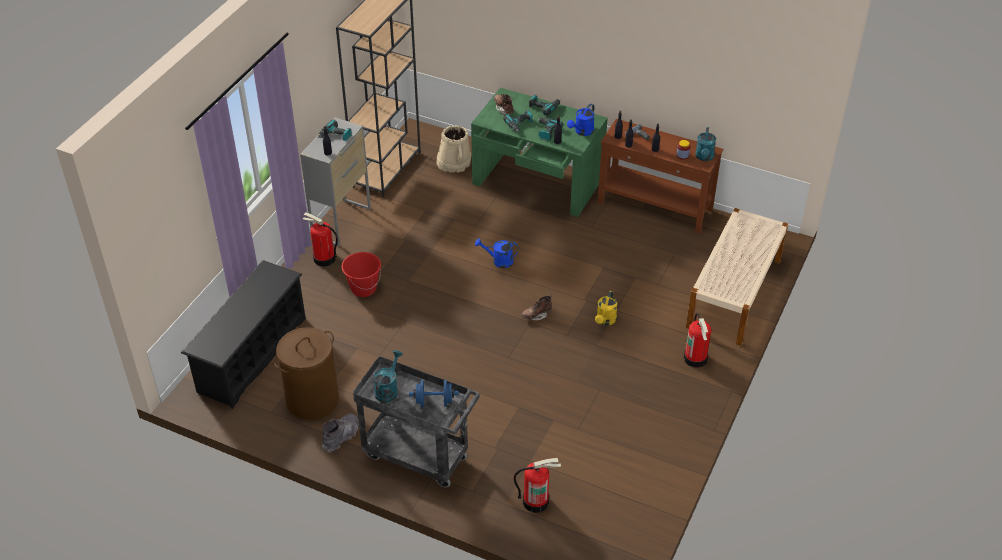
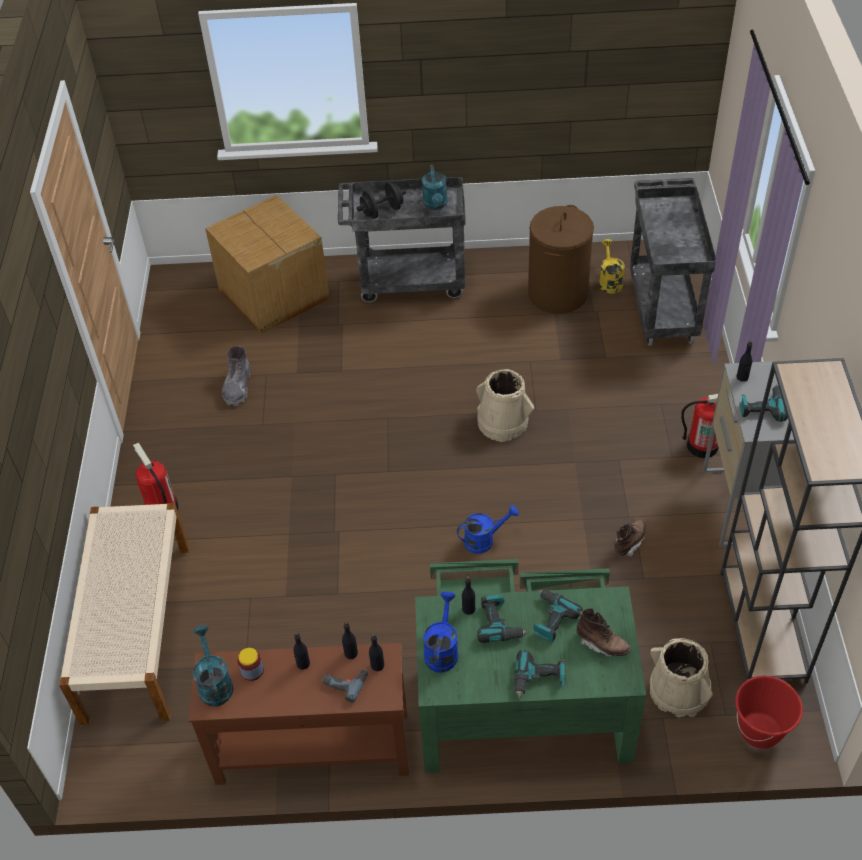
camera: 155 degrees right, 5 degrees up
(252, 355) = (661, 308): black shoe rack -> grey cart
(341, 436) = (499, 275): grey boot -> grey boot (238, 387)
(363, 288) = (618, 428): red bucket -> red bucket (760, 730)
(433, 322) = (503, 422): none -> beige bucket
(434, 402) = (382, 211): blue dumbbell -> black dumbbell
(536, 315) = (386, 483): brown boot -> brown boot (629, 542)
(536, 501) = (273, 295): fire extinguisher -> cardboard box
(605, 321) = (296, 512): yellow watering can -> yellow watering can (609, 281)

